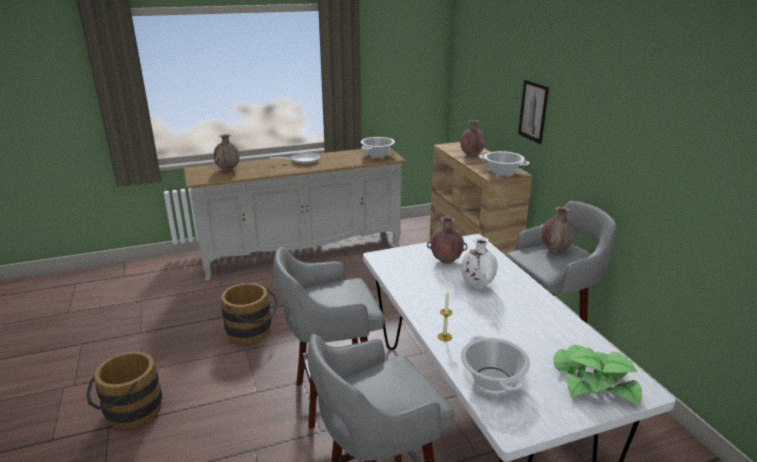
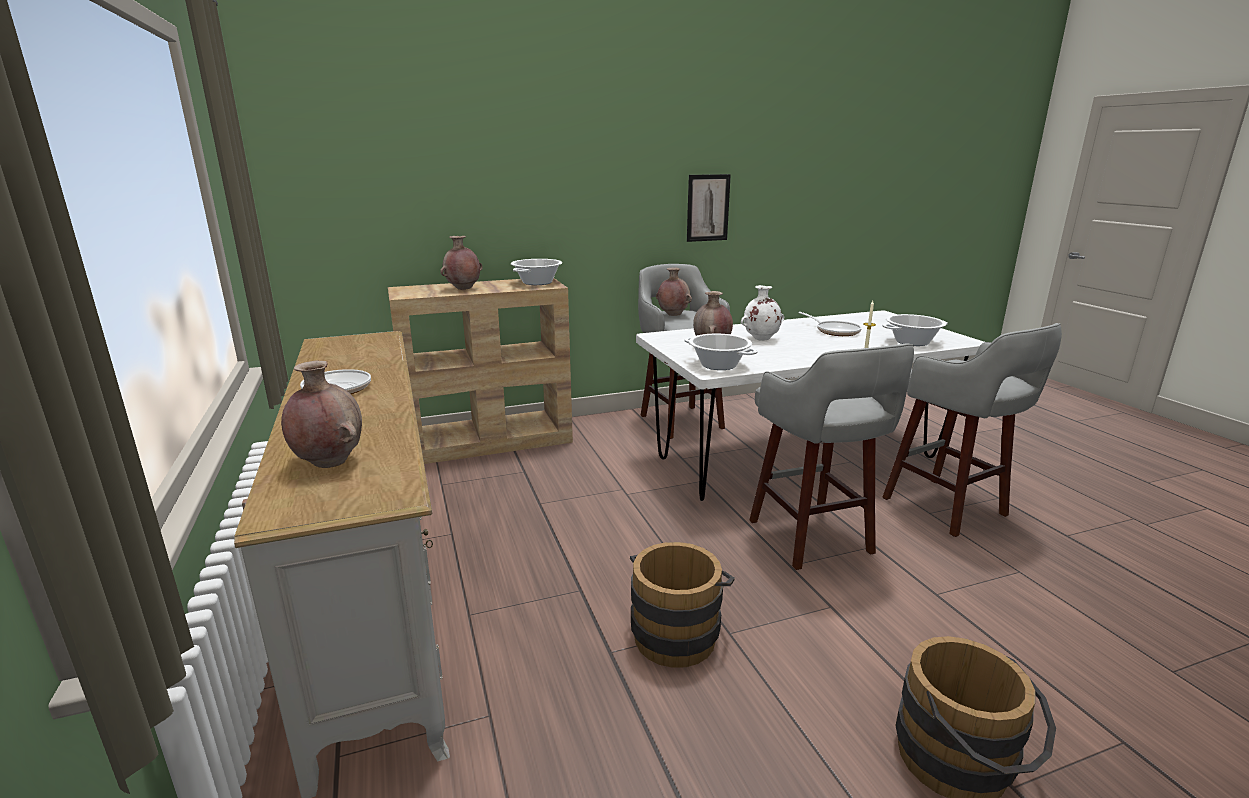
camera: 90 degrees left, 5 degrees down
(377, 154) = (353, 343): cooking pot -> cooking pot (718, 365)
(525, 332) = (835, 331): none -> frying pan
(533, 111) = (525, 200): picture -> picture (708, 208)
(594, 381) = (884, 321): potted plant -> none

